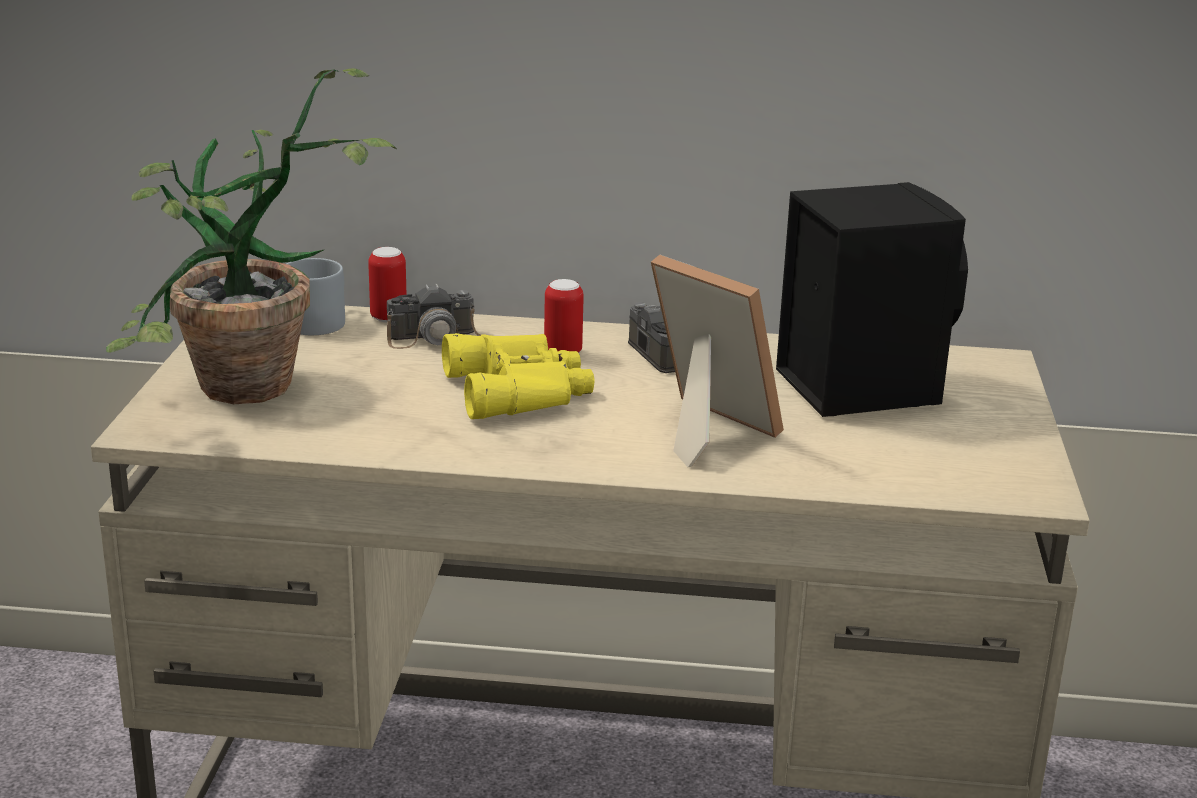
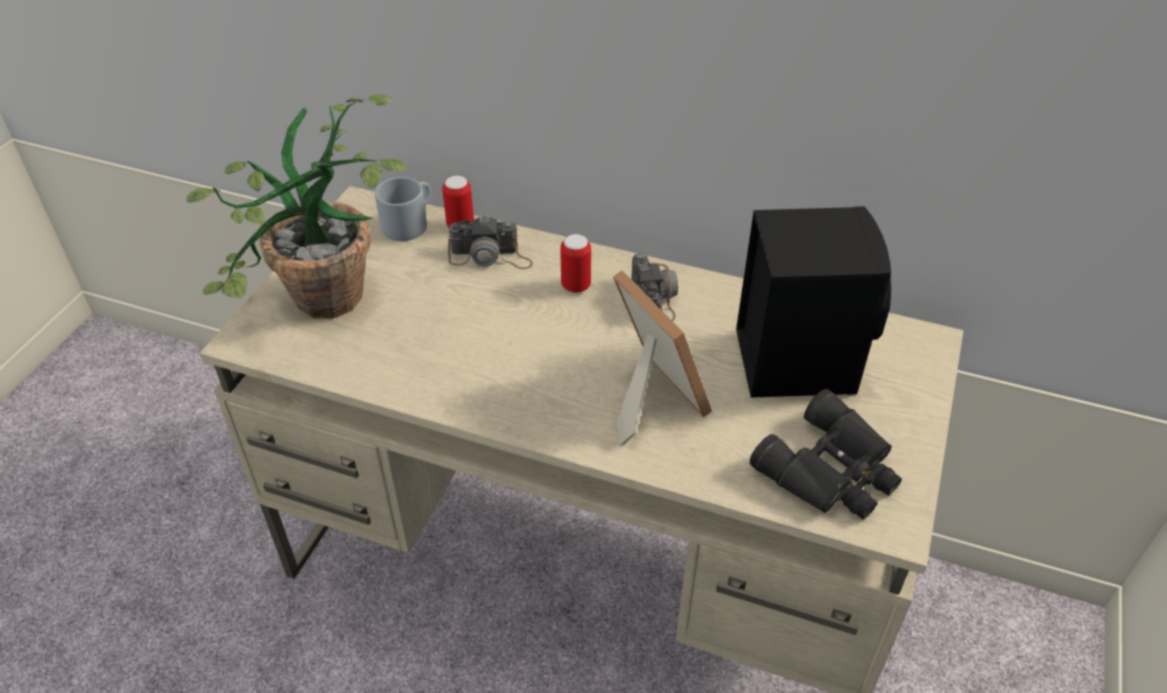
camera: 15 degrees right, 20 degrees up
(521, 390) = (527, 329): yellow binoculars -> none
(946, 462) = (832, 471): none -> black binoculars

